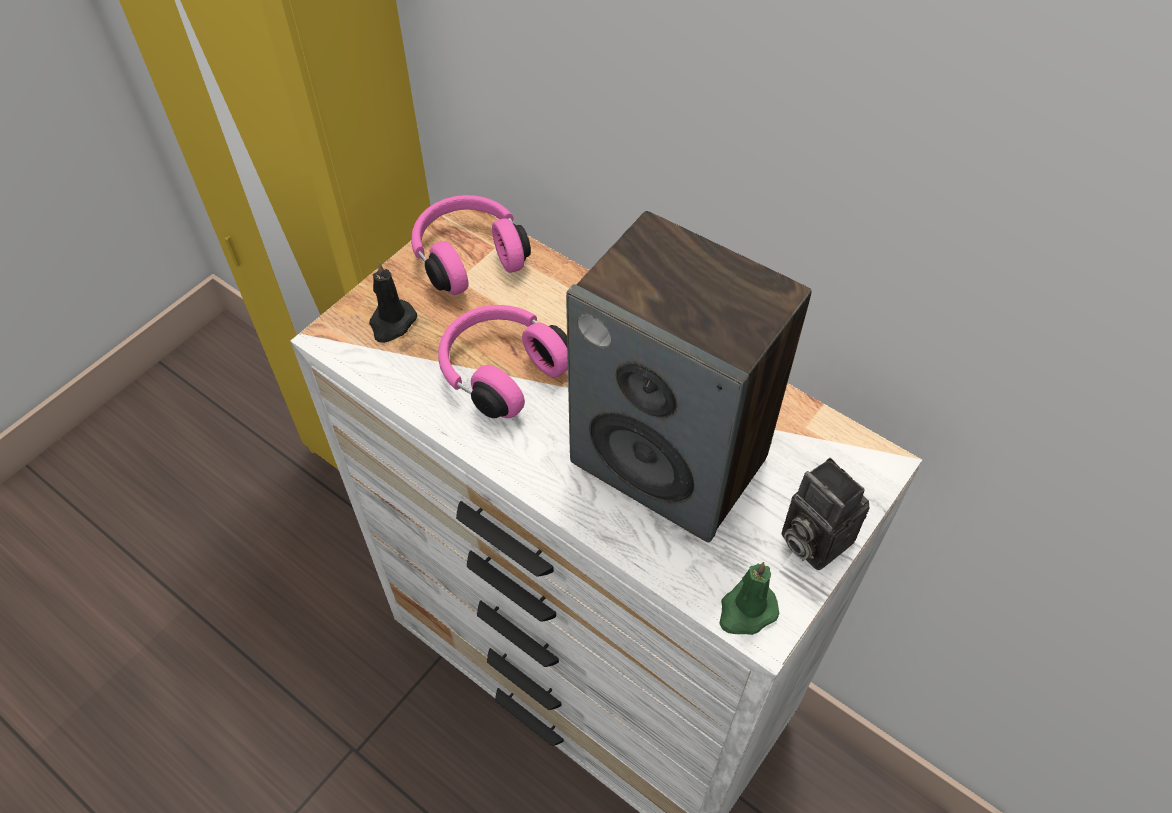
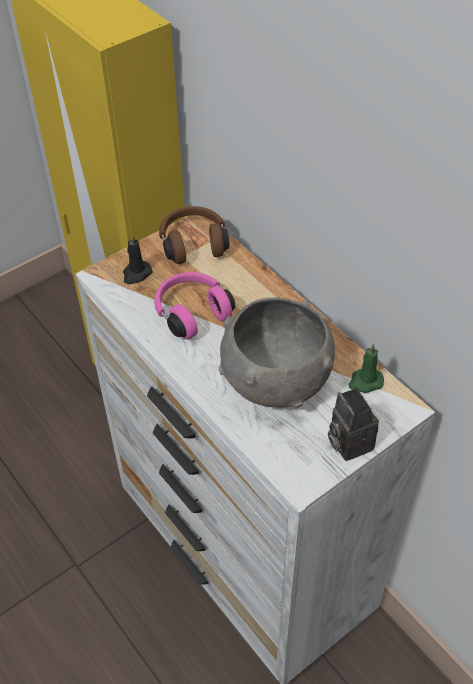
camera: 15 degrees right, 5 degrees down
(468, 256) = (193, 243): pink headphones -> brown headphones
(671, 460) = (277, 382): speaker -> grey bowl
(746, 611) = (293, 474): green candle -> green candle (365, 382)

